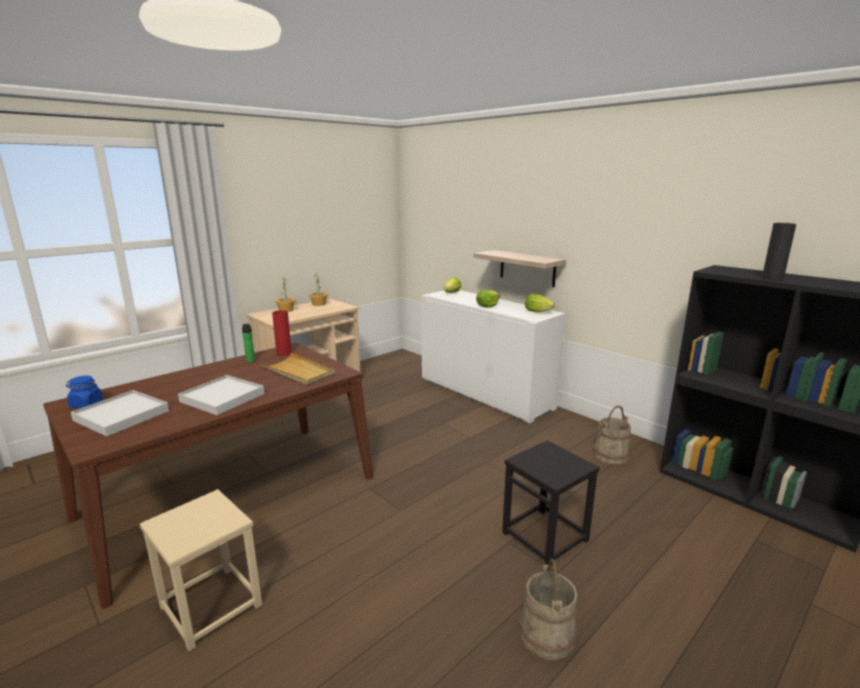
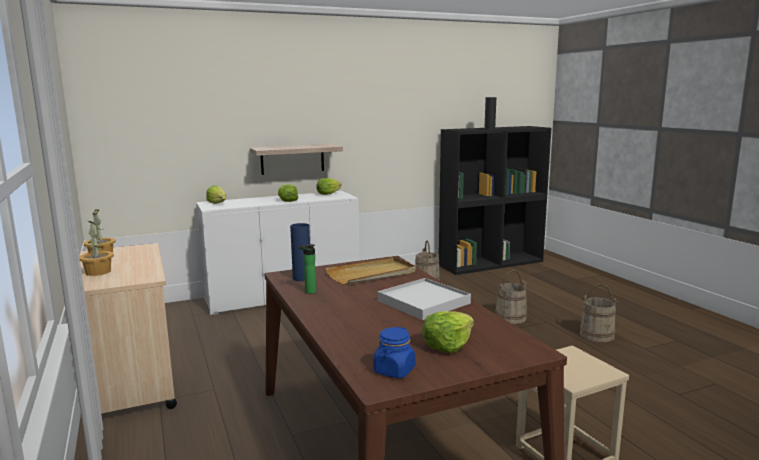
camera: 70 degrees left, 5 degrees down
(122, 415) = (447, 345): white tray -> lettuce
(284, 353) = (302, 278): red vase -> blue vase
(545, 536) = (510, 317): black stool -> beige bucket

